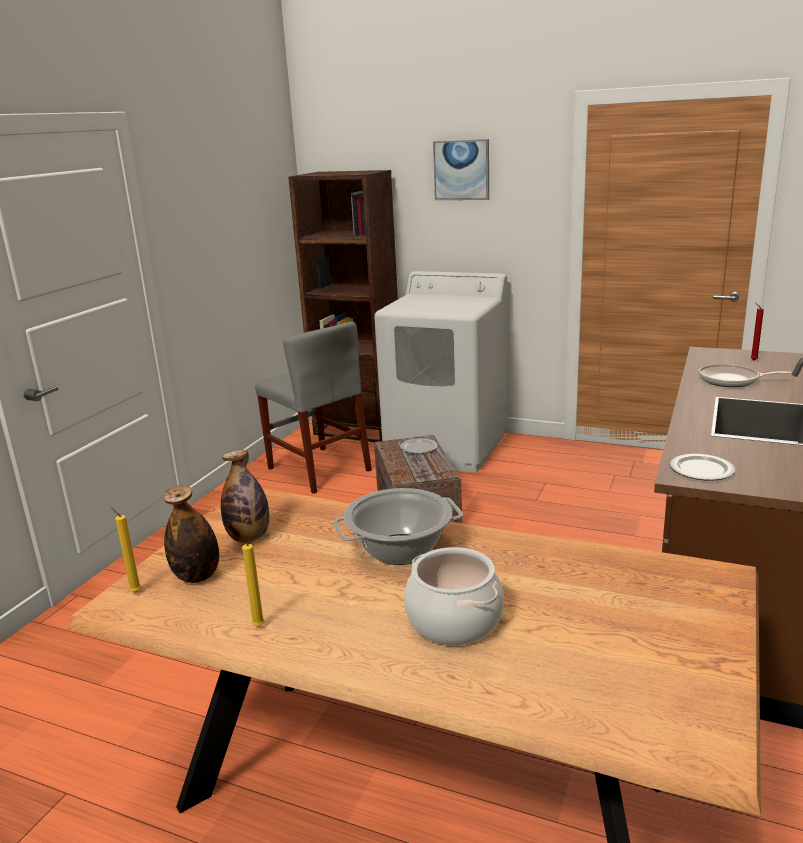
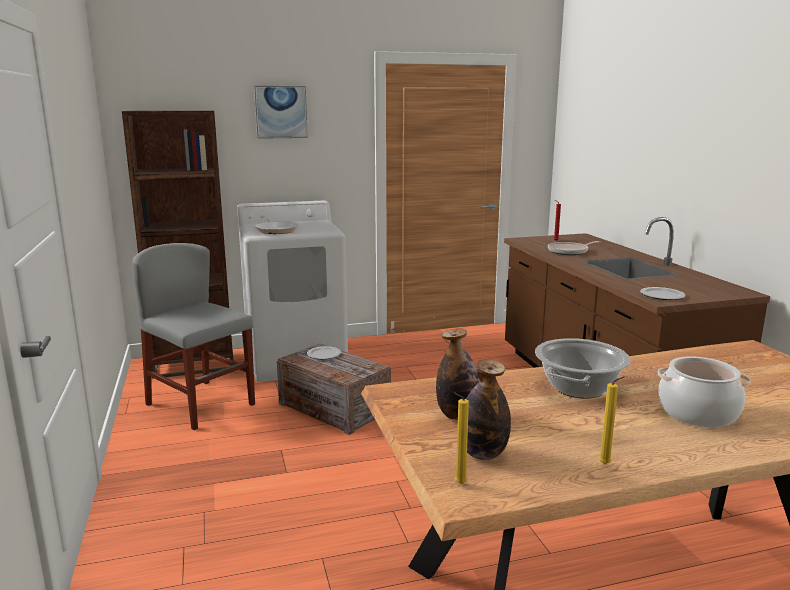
camera: 40 degrees left, 5 degrees down
(318, 469) = (201, 404): grey chair -> grey chair turned 150 degrees counterclockwise
(419, 305) = (277, 230): none -> frying pan

